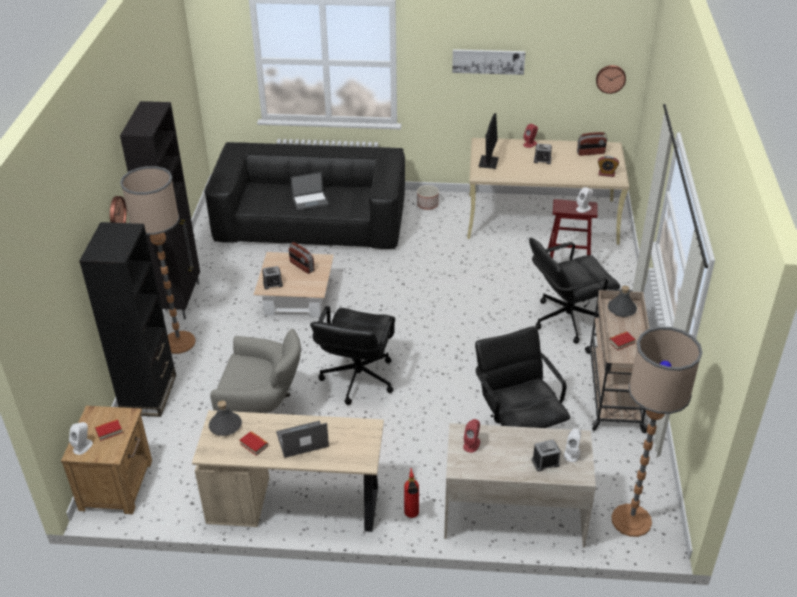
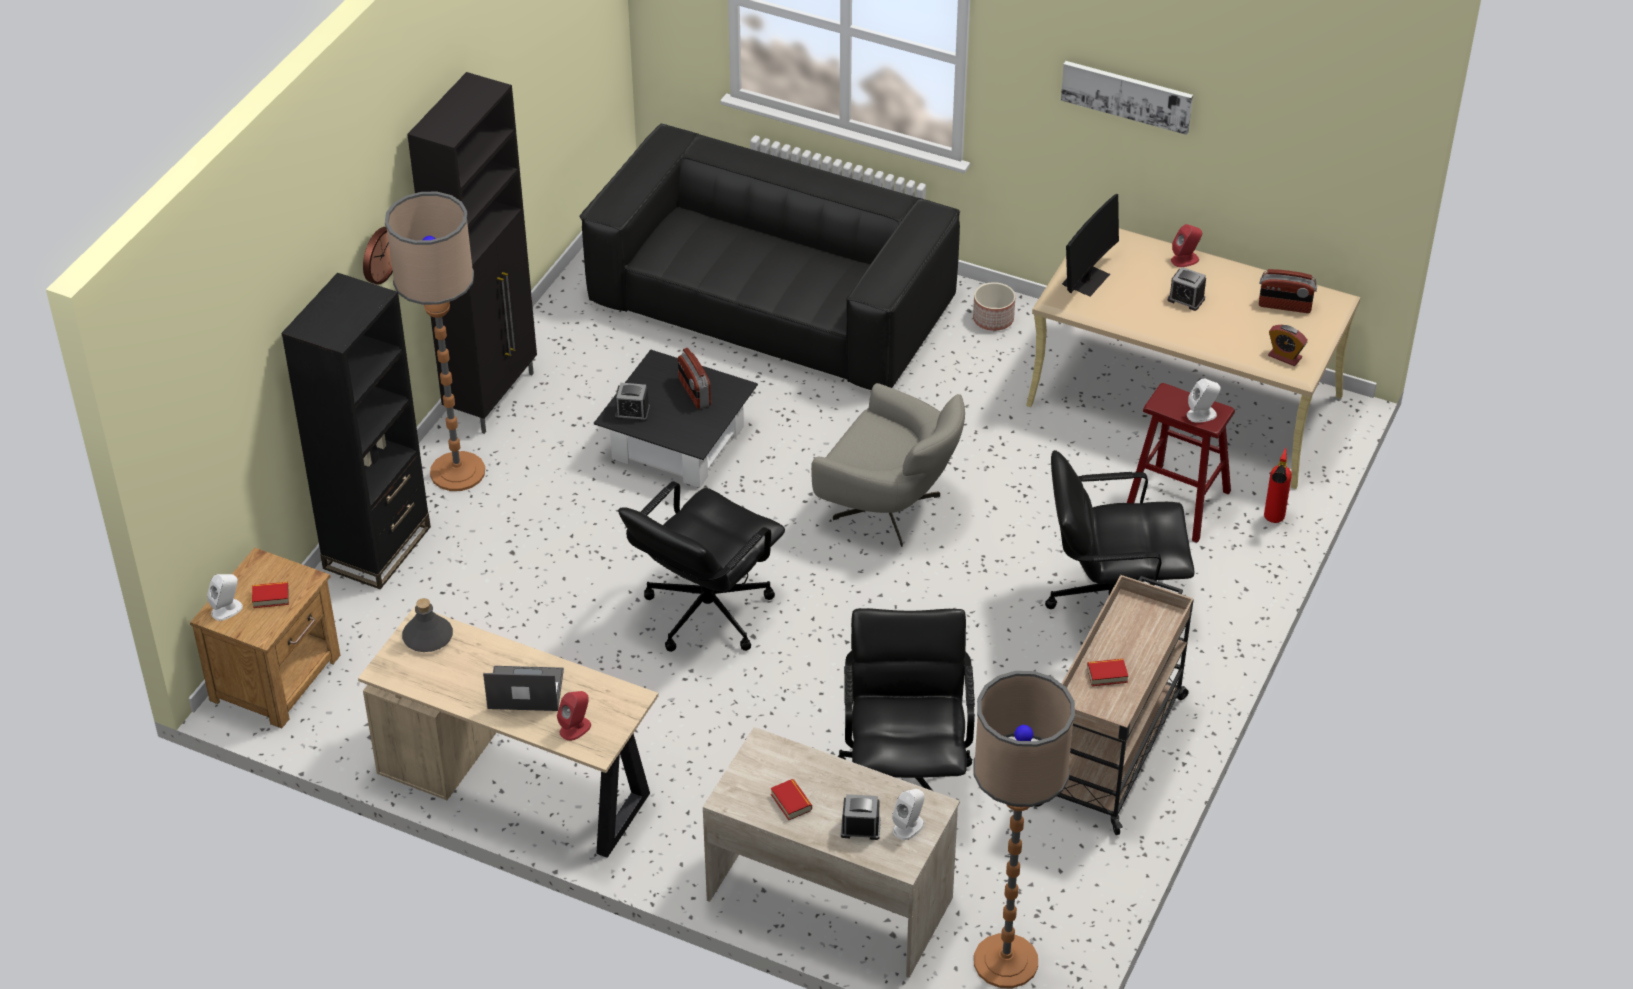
camera: 20 degrees right, 5 degrees up
(254, 445) = (454, 677): book -> book (791, 802)
(263, 411) = (535, 624): grey armchair -> grey armchair (890, 509)
(297, 298) = (678, 443): beige coffee table -> black coffee table
(310, 200) = (763, 271): laptop -> none
(412, 516) = (676, 853): fire extinguisher -> fire extinguisher (1273, 521)
(471, 444) = (768, 768): red speaker -> red speaker (575, 728)
(610, 78) = (1345, 179): wall clock -> none
(621, 309) = (1145, 619): grey bottle -> none

